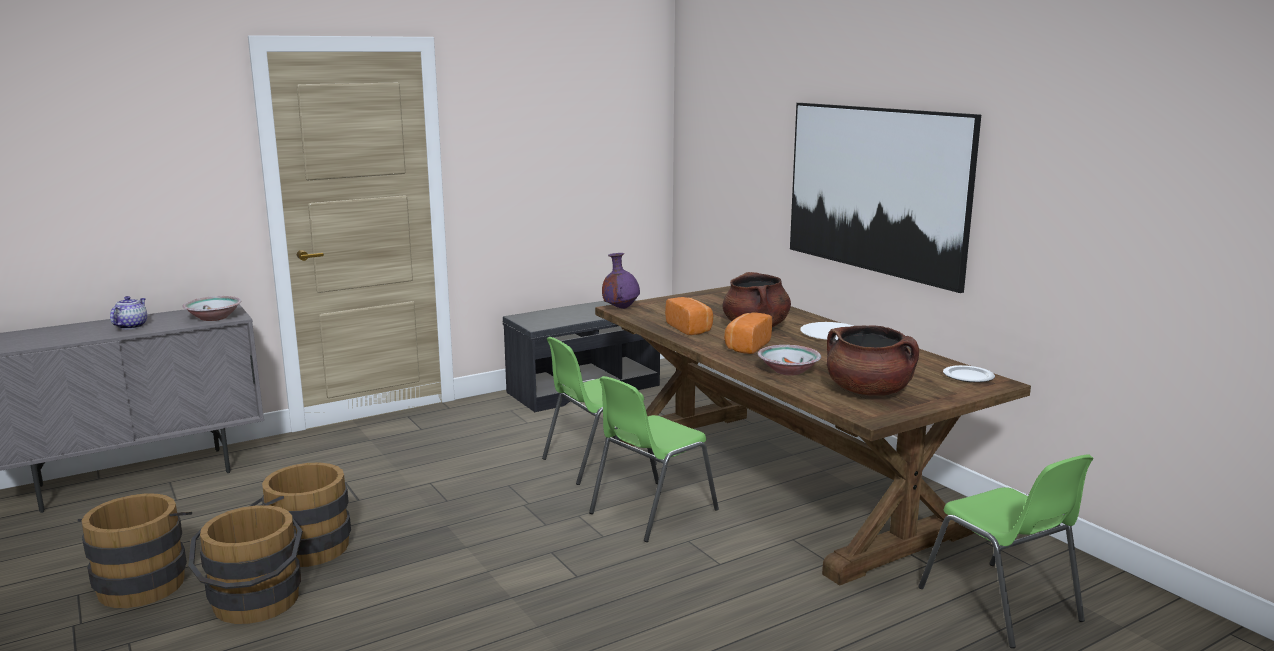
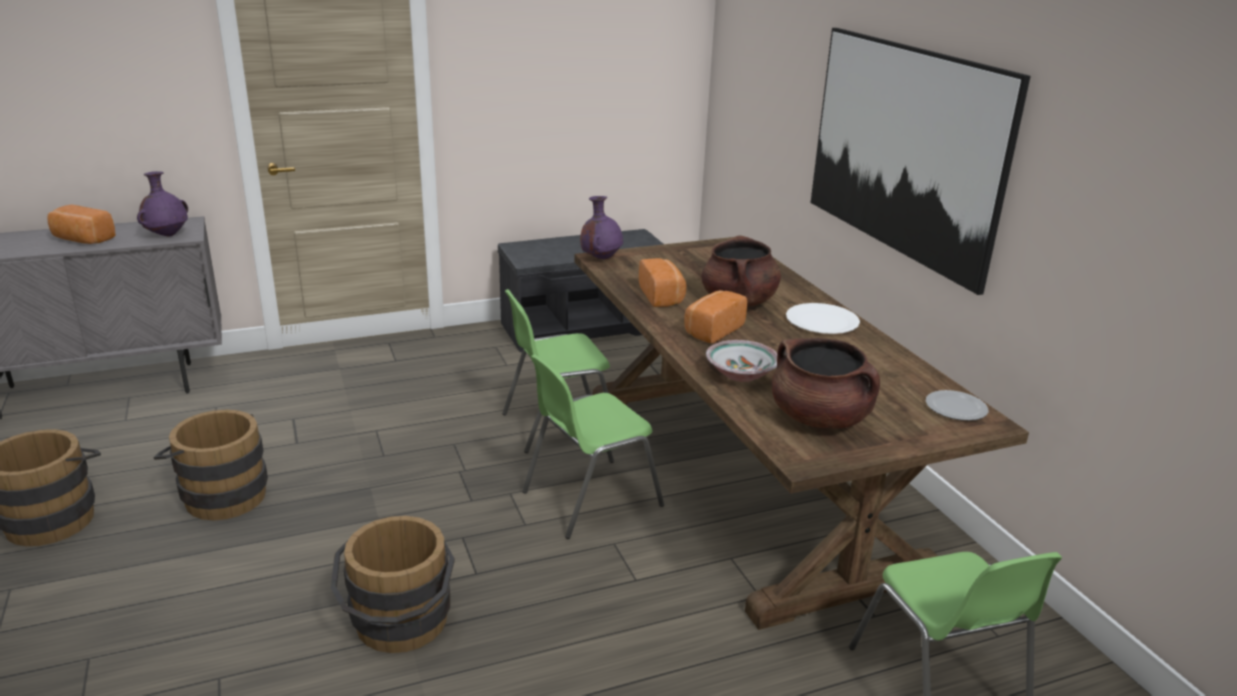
camera: 10 degrees right, 10 degrees up
(131, 326) = (82, 239): teapot -> bread
(214, 317) = (167, 235): bowl -> purple vase
(255, 605) = (143, 562): brown bucket -> brown bucket (400, 627)

